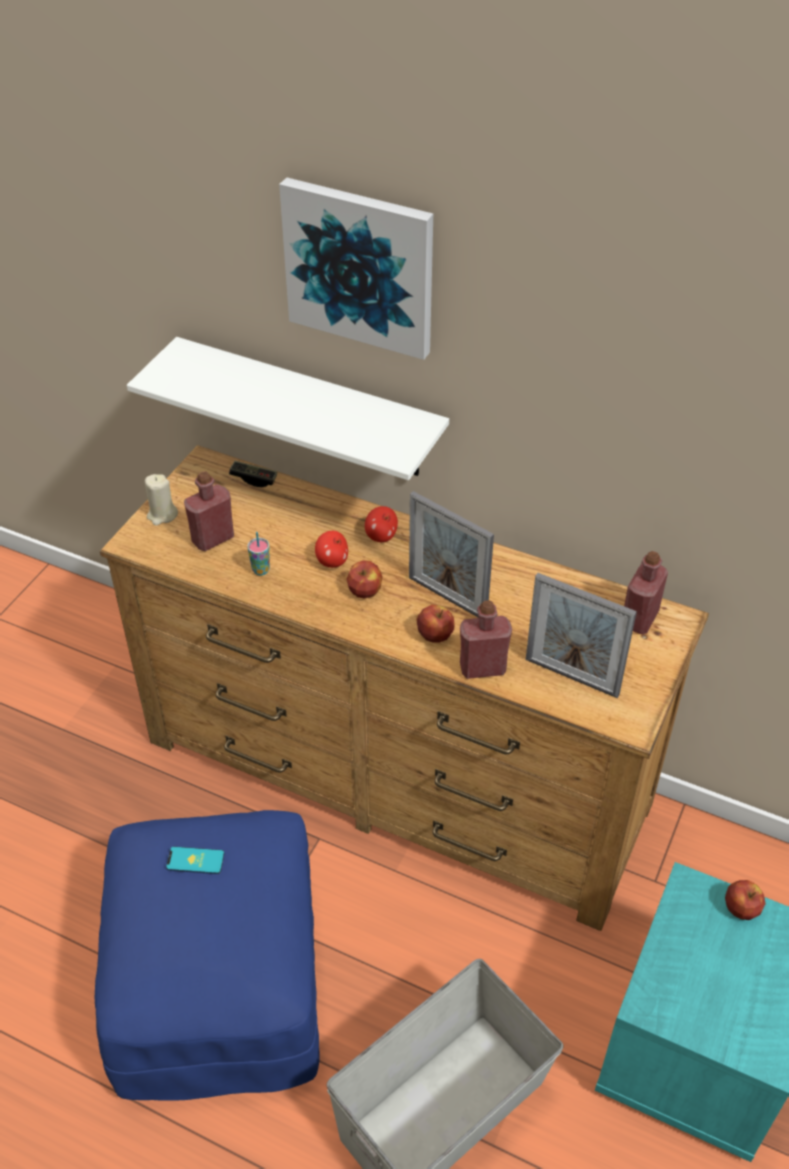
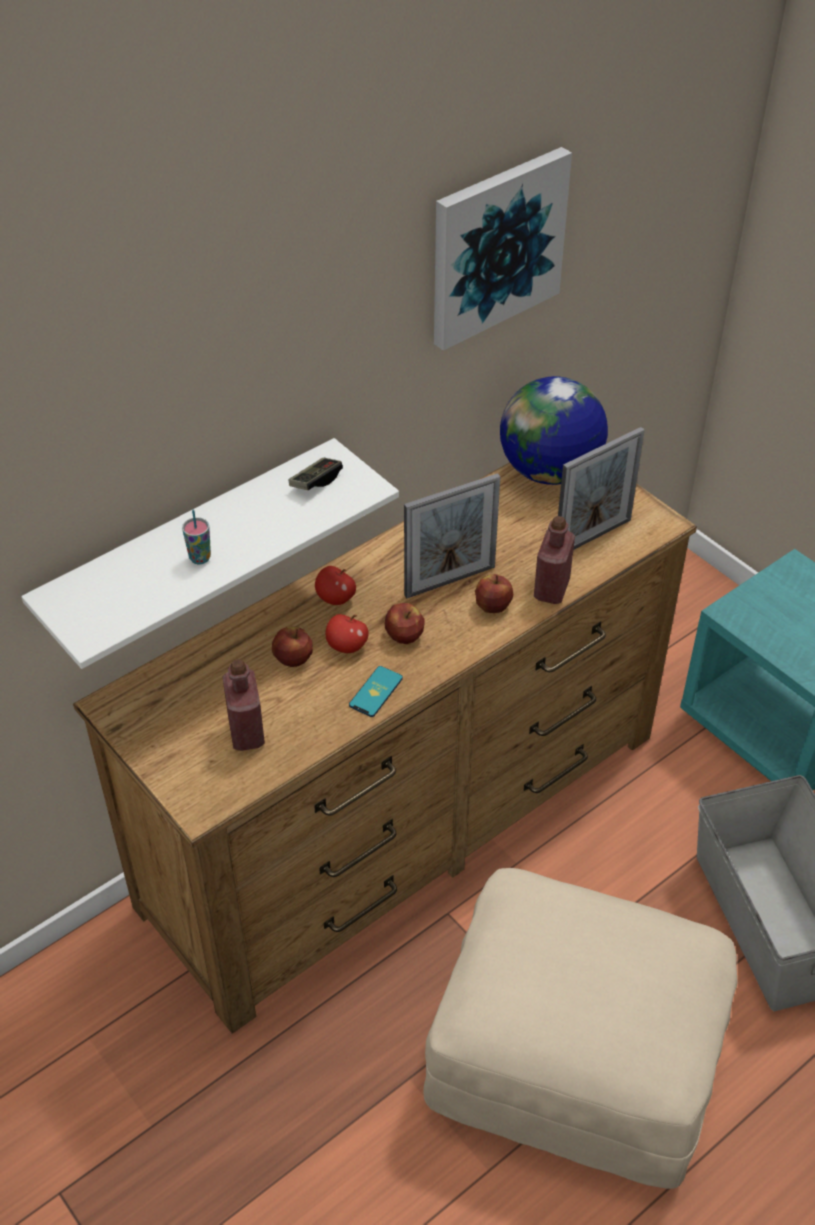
camera: 65 degrees left, 0 degrees up
(162, 515) = (174, 767): beige candle -> none
(195, 860) = (541, 960): phone -> phone (376, 692)
(220, 984) = (576, 1059): blue ottoman -> beige ottoman
(254, 479) = (174, 670): game controller -> game controller (316, 481)
(261, 570) = (322, 706): cup -> cup (200, 558)
(360, 267) = (232, 345): picture -> picture (496, 246)
(639, 619) = (549, 472): red bottle -> globe
(741, 908) = (761, 591): apple -> apple (293, 659)

